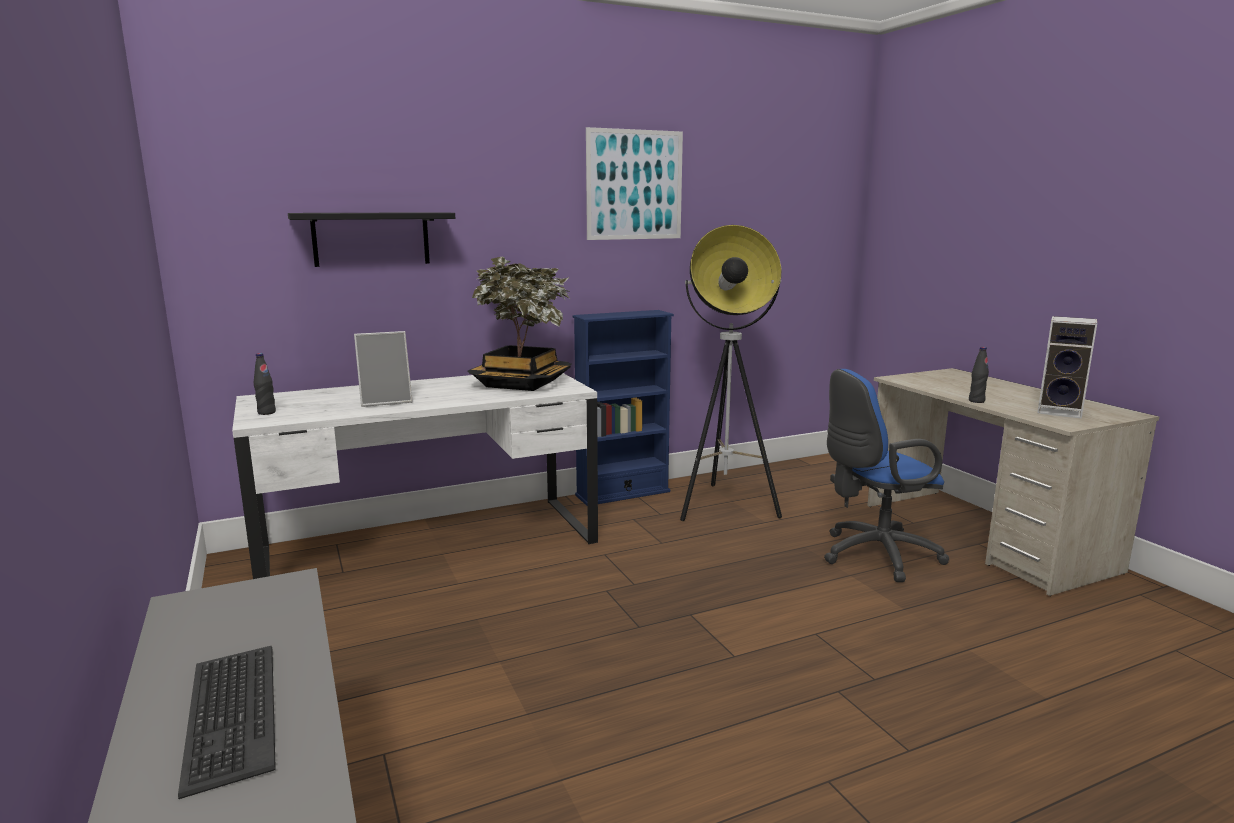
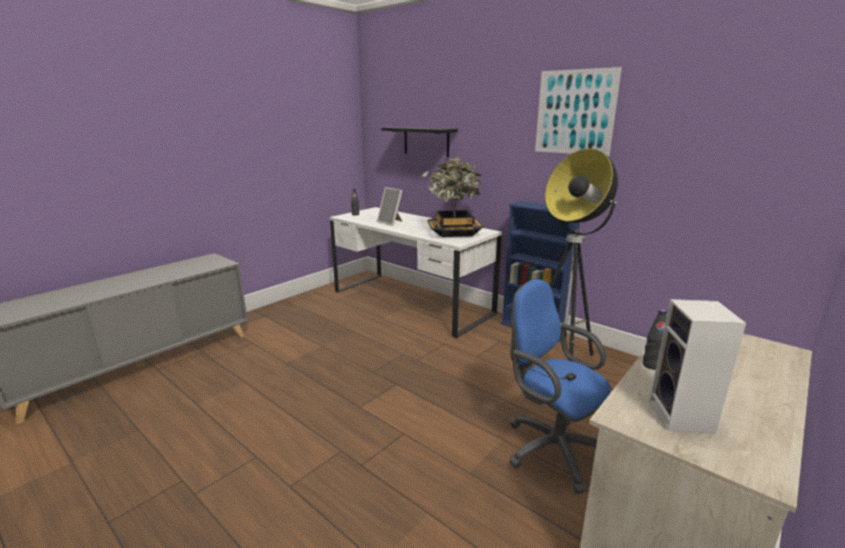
camera: 65 degrees right, 5 degrees up
(230, 715) = (141, 278): keyboard -> none

